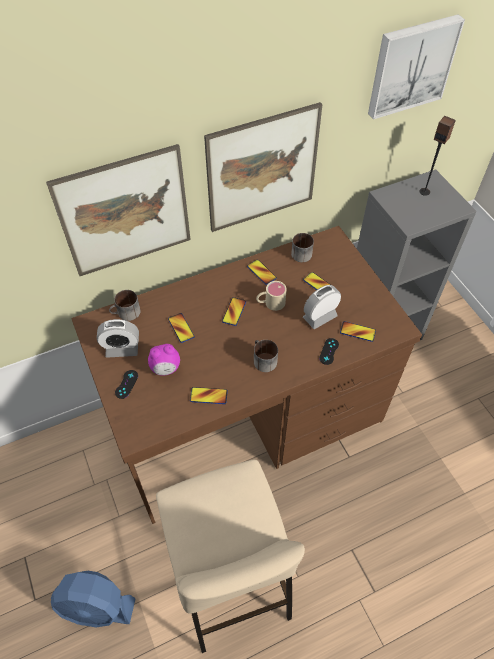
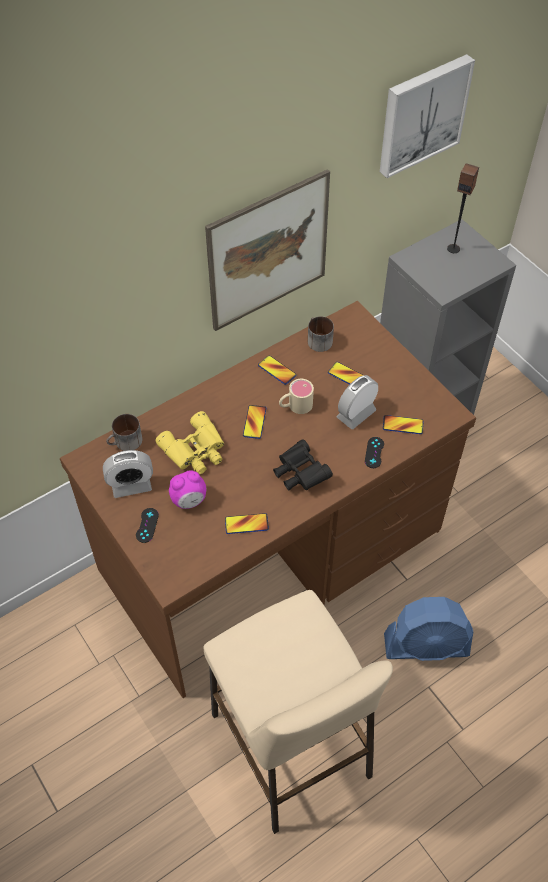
camera: 10 degrees left, 0 degrees up
(97, 606) = (136, 804): blue fan -> blue fan (426, 645)
(125, 212) = (120, 324): picture -> none
(181, 328) = (196, 450): phone -> yellow binoculars
(262, 360) = (300, 474): mug -> black binoculars

